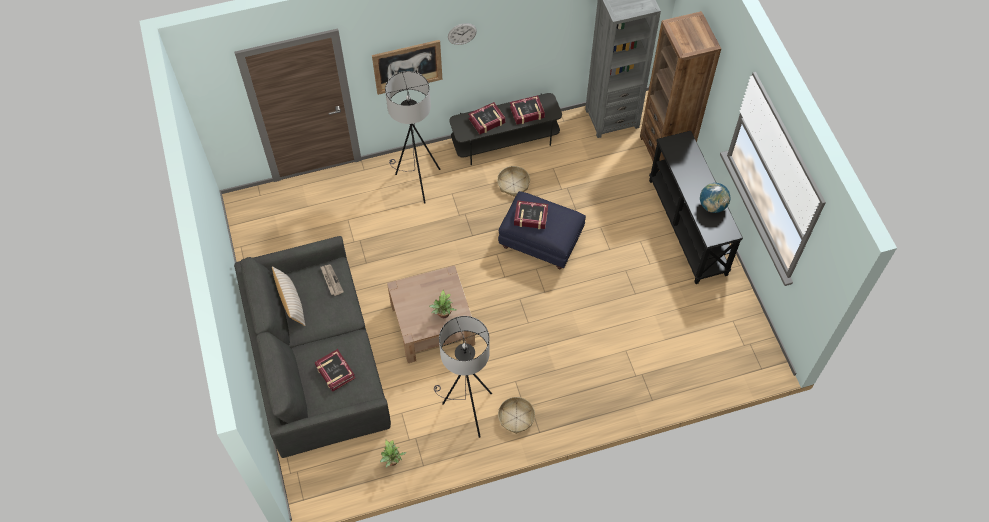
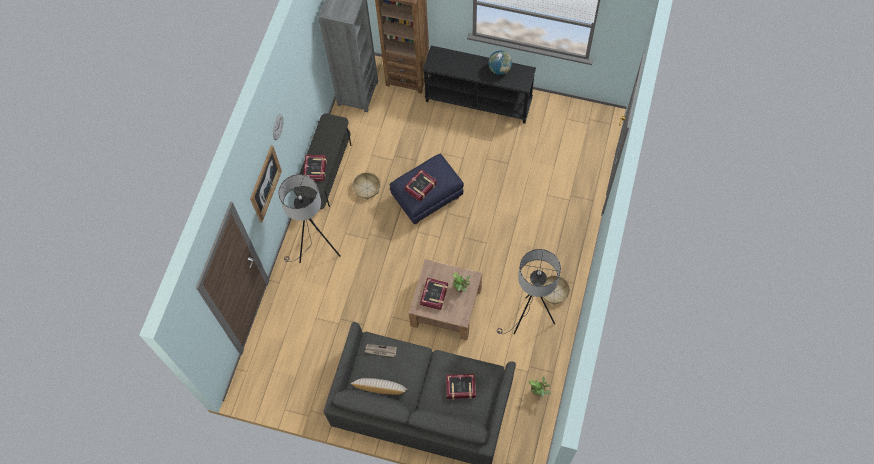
camera: 55 degrees left, 5 degrees up
(527, 112) = (328, 139): book -> book (434, 295)

